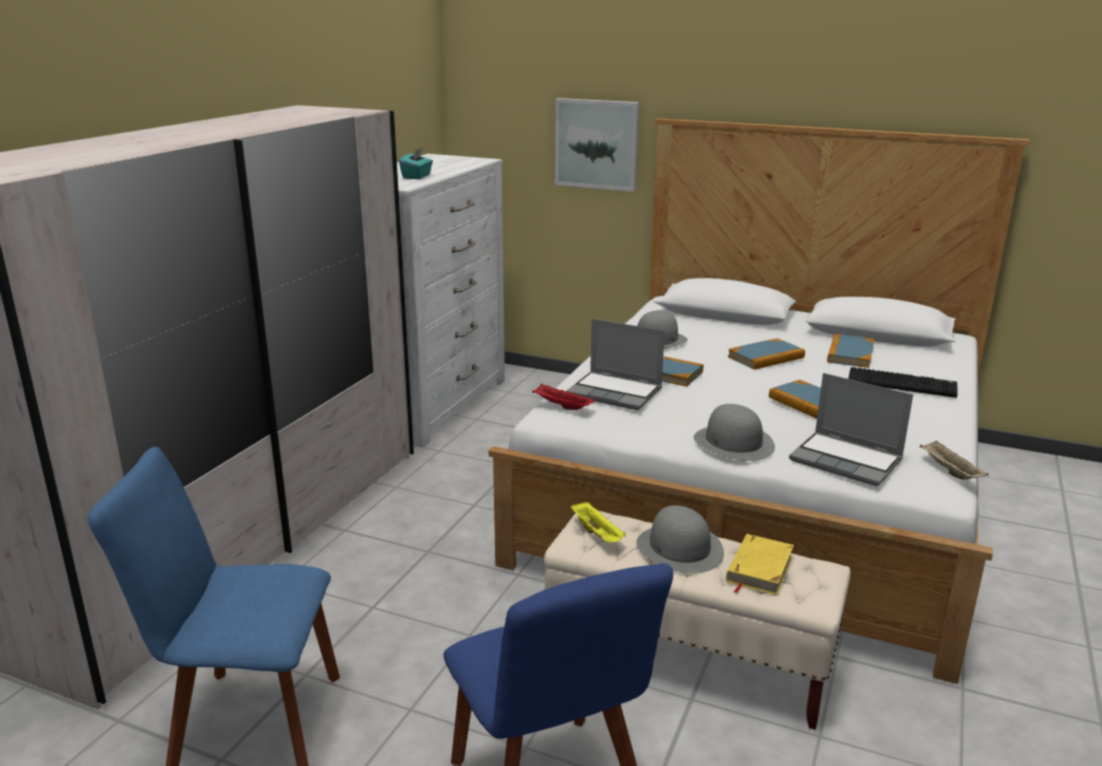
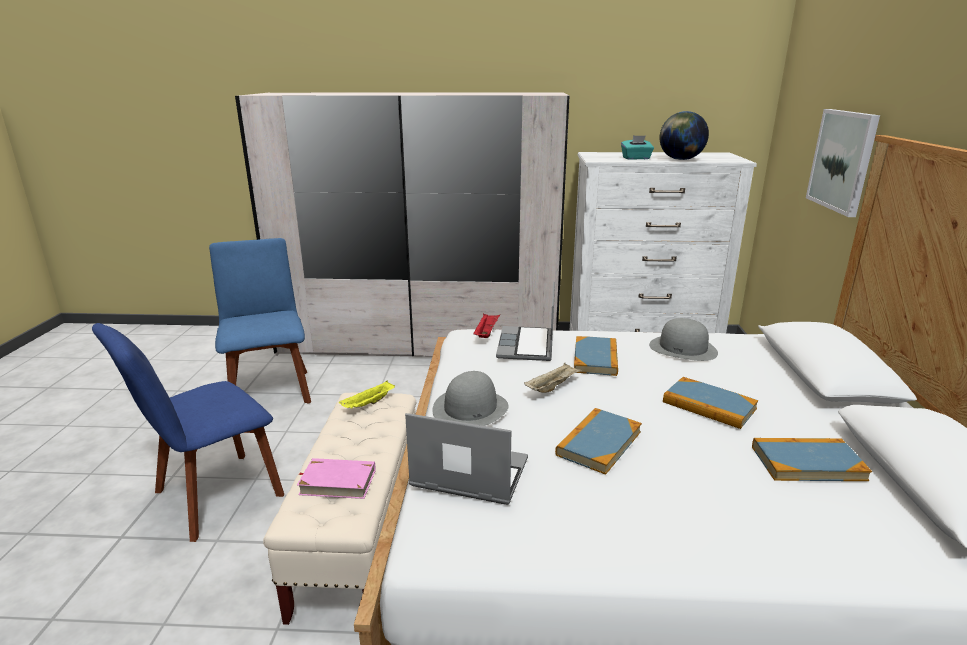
camera: 70 degrees right, 0 degrees up
(449, 169) = (680, 159): none -> globe
(680, 548) = (359, 440): grey hat -> none
(759, 569) = (337, 482): yellow book -> pink book
(847, 460) = (468, 474): laptop -> laptop turned 90 degrees clockwise
(902, 384) = (745, 510): keyboard -> none
(949, 471) = (486, 554): beige tray -> beige tray (552, 387)

